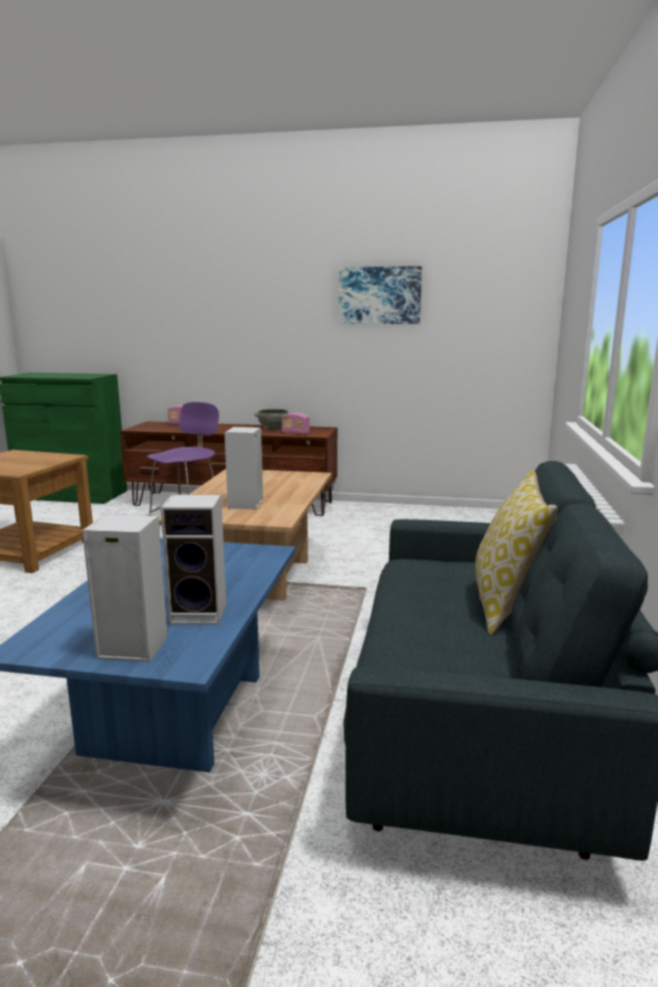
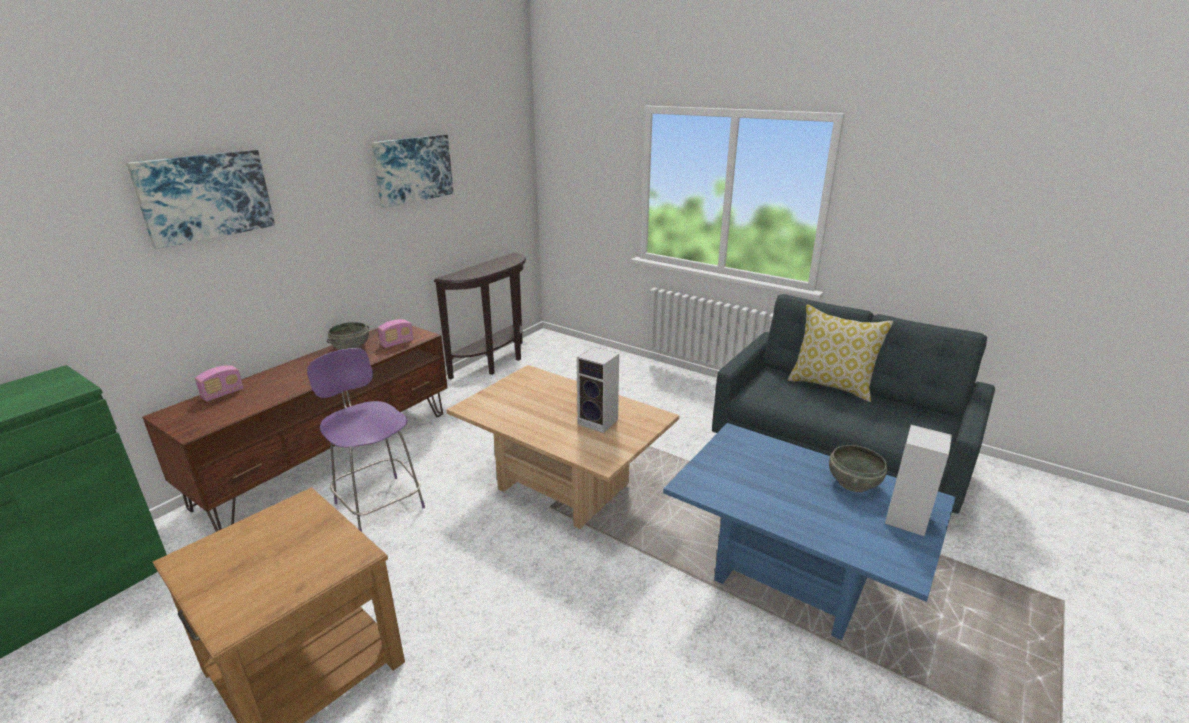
camera: 65 degrees left, 10 degrees up
(201, 613) = (852, 483): speaker -> grey bowl
(207, 292) = (205, 196): none -> picture
(435, 511) = (496, 362): none -> brown console table

